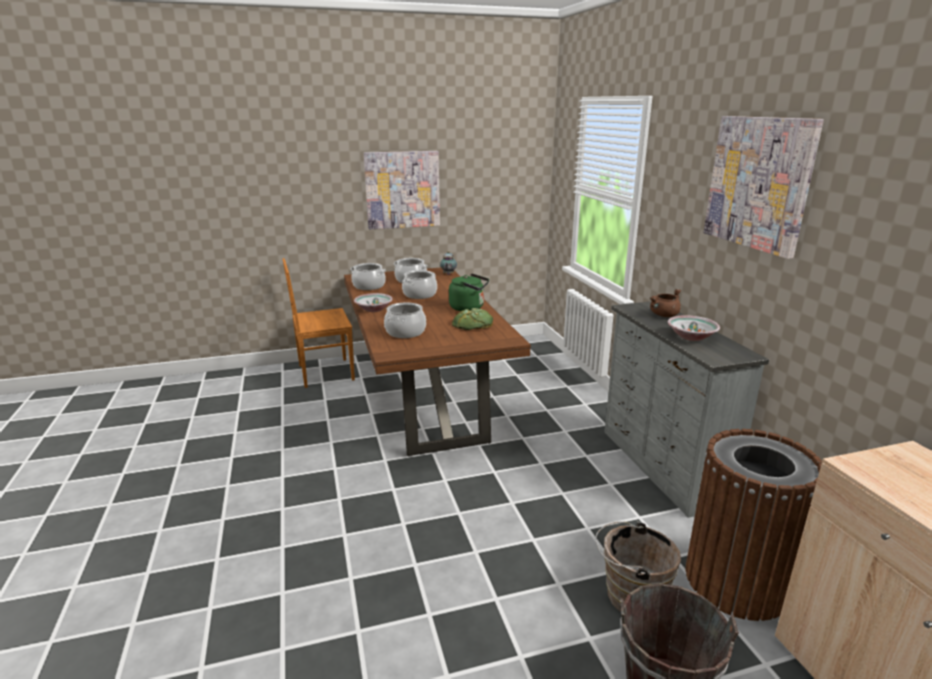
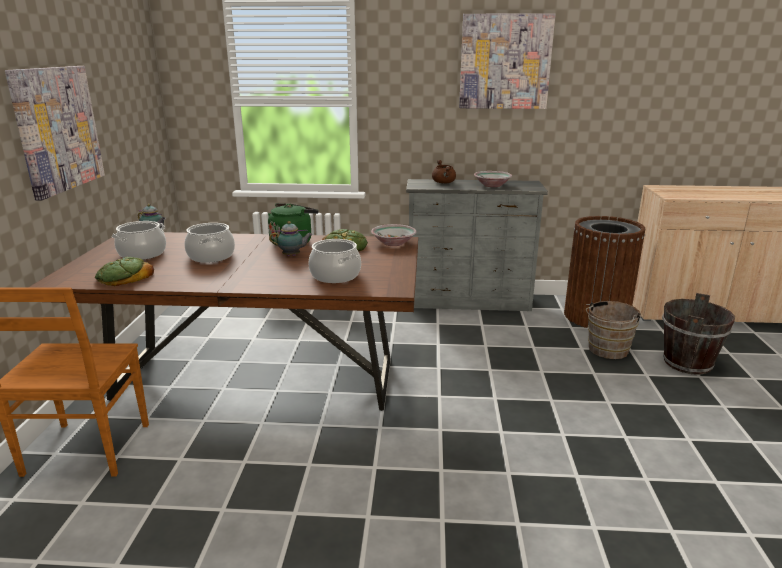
camera: 70 degrees left, 0 degrees up
(368, 286) = (124, 277): cooking pot -> bread
(373, 309) = (232, 283): bowl -> bowl (394, 243)
(438, 313) = (292, 256): none -> teapot

